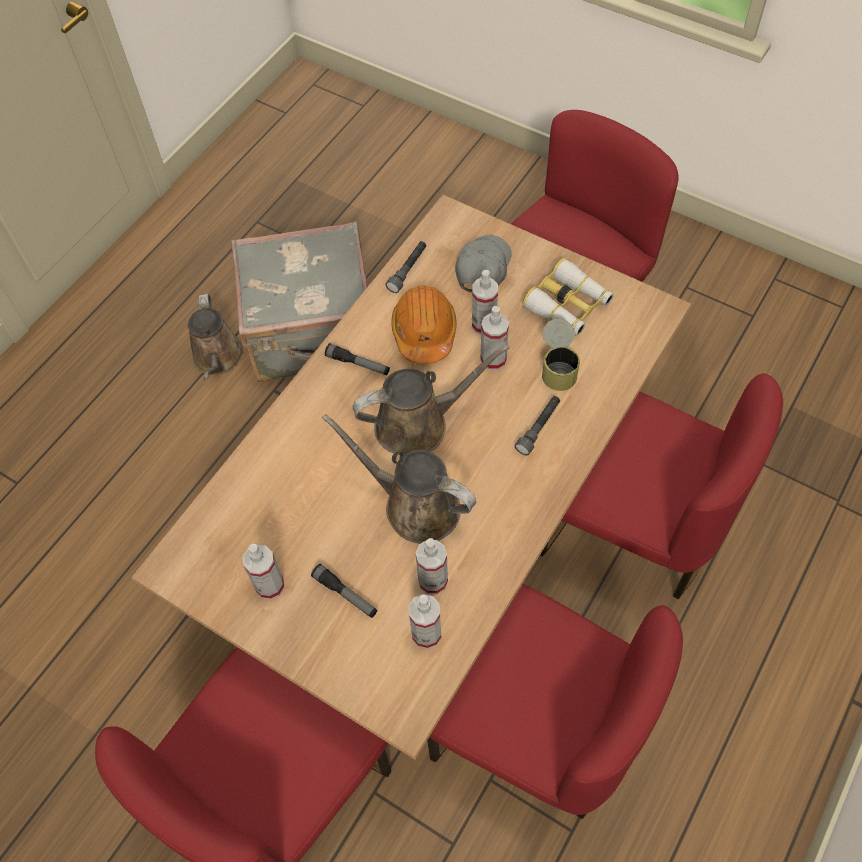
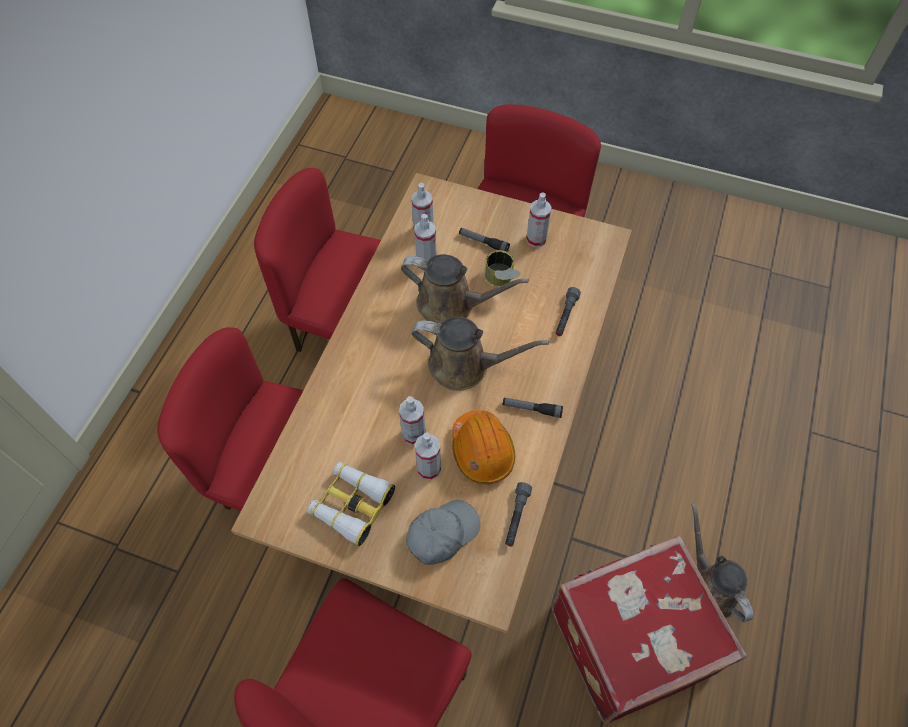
camera: 165 degrees right, 0 degrees up
(313, 333) = (628, 637): grey suitcase -> red suitcase
(418, 424) = (465, 366): brown watering can -> brown watering can turned 135 degrees counterclockwise
(483, 268) = (442, 534): grey cap -> grey cap turned 135 degrees counterclockwise
(538, 428) = (366, 379): grey flashlight -> grey flashlight (565, 316)
(558, 366) = (355, 438): can -> can (501, 281)

